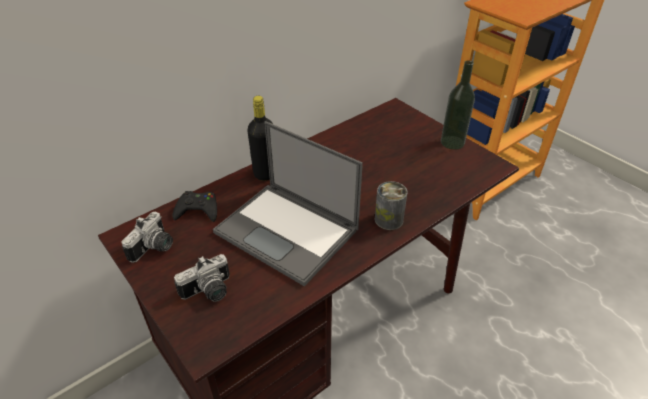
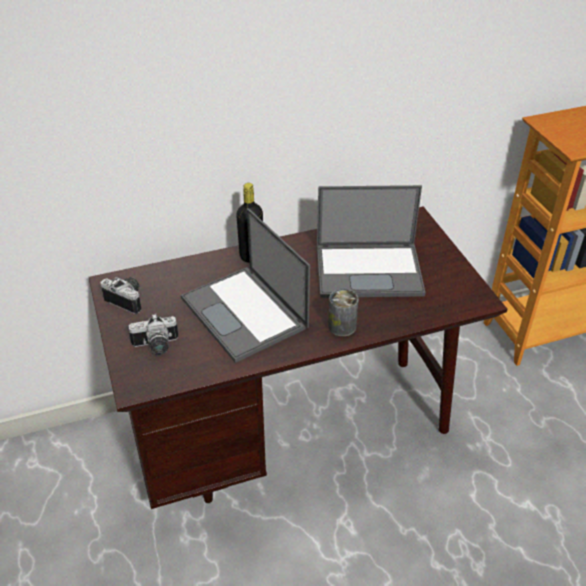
camera: 20 degrees right, 0 degrees up
(154, 248) = (128, 299): camera -> camera turned 105 degrees counterclockwise
(198, 210) = (177, 275): black game controller -> none
(383, 161) = (370, 270): none -> laptop
(452, 142) = (453, 267): bottle -> none

